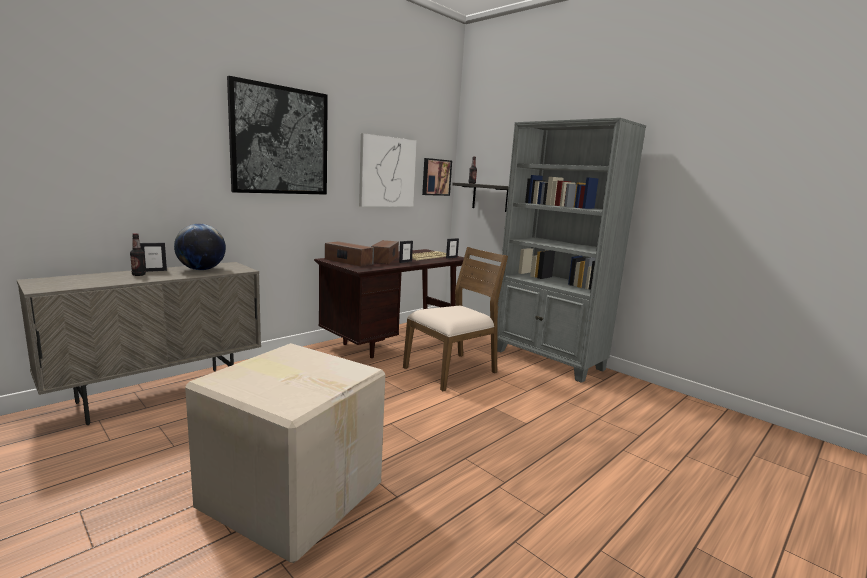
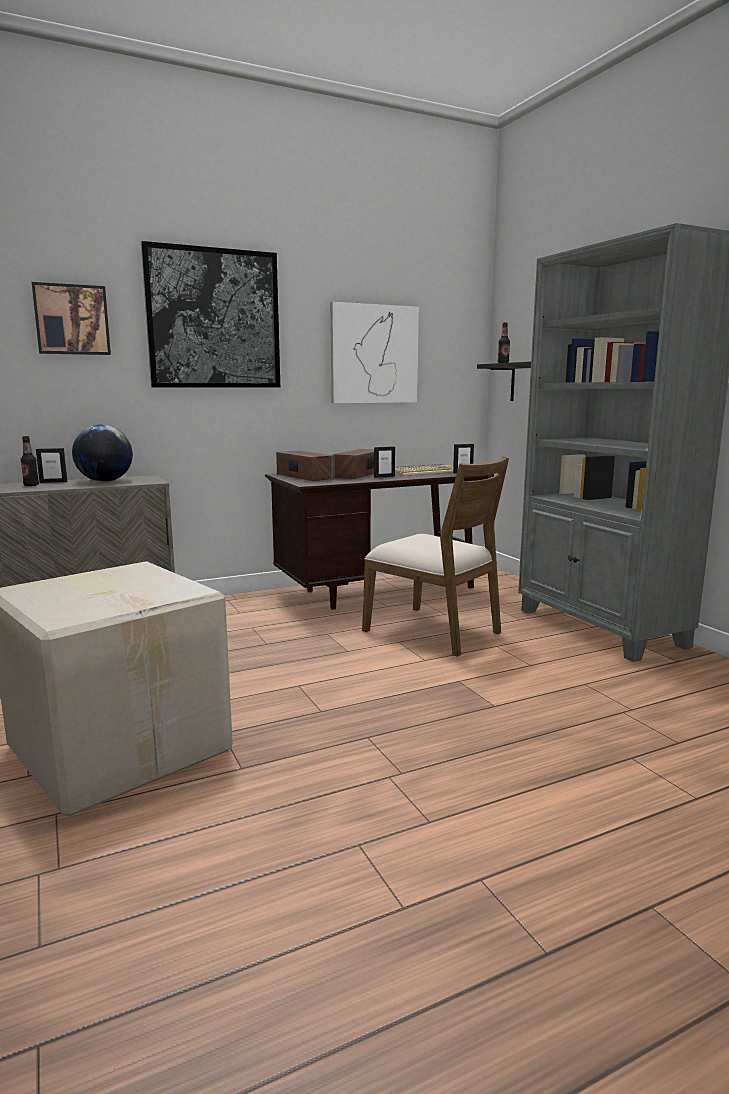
camera: 20 degrees right, 0 degrees up
(435, 177) = (455, 359): picture -> picture (72, 320)
(452, 370) = (433, 631): brown chair -> brown chair turned 60 degrees clockwise

